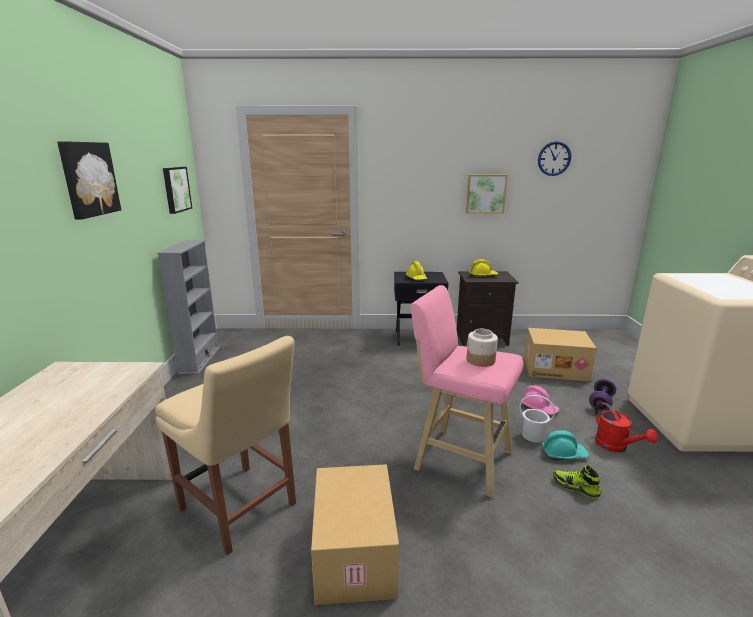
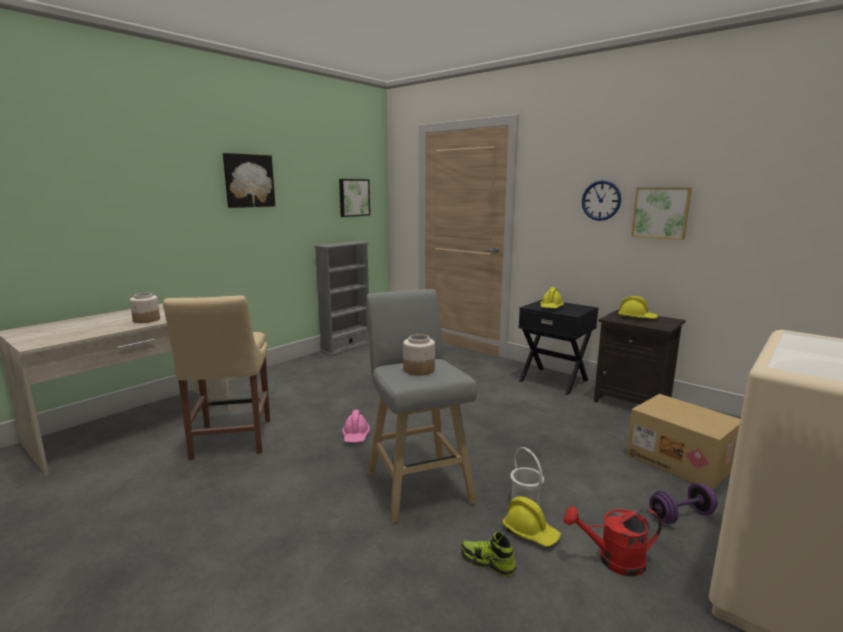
camera: 40 degrees right, 5 degrees down
(81, 406) = (146, 320): none -> jar
(352, 552) = (244, 497): cardboard box -> none
(459, 458) = (417, 484): pink stool -> grey stool
(539, 408) = (580, 485): pink hard hat -> pink hard hat (356, 436)
(554, 158) = (770, 164): wall clock -> wall clock (601, 200)
(563, 454) = (530, 532): turquoise hard hat -> yellow hard hat
(575, 487) = (487, 562): shoe -> shoe turned 45 degrees counterclockwise
(616, 447) = (613, 560): red watering can -> red watering can turned 75 degrees clockwise

